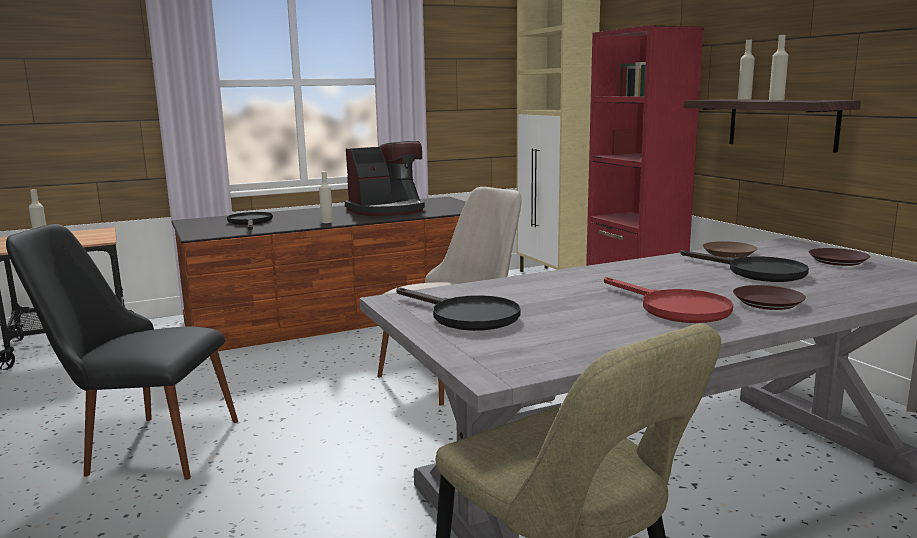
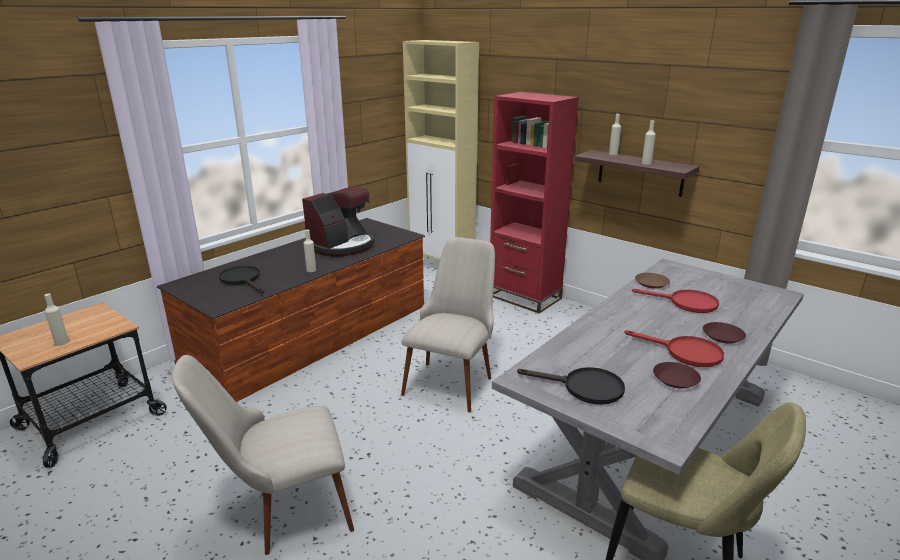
camera: 25 degrees left, 10 degrees up
(141, 446) = (282, 511): black chair -> beige chair
(756, 272) = (686, 303): black frying pan -> red frying pan
(838, 261) = (714, 282): brown plate -> brown plate (676, 379)

